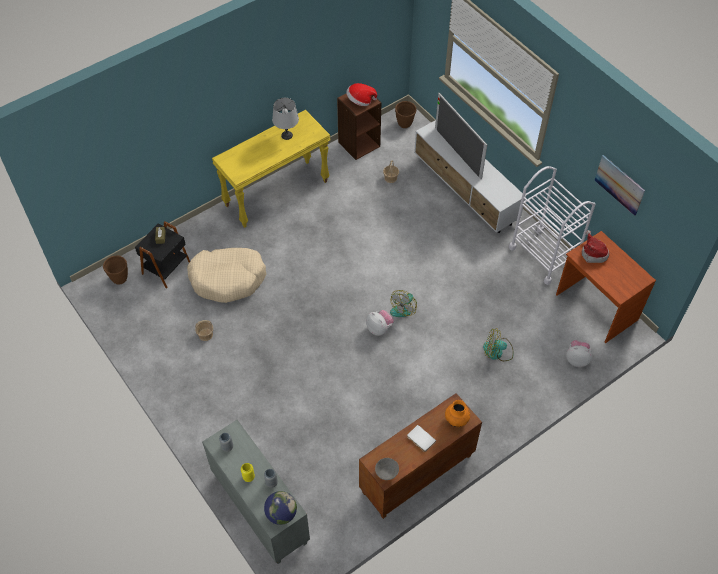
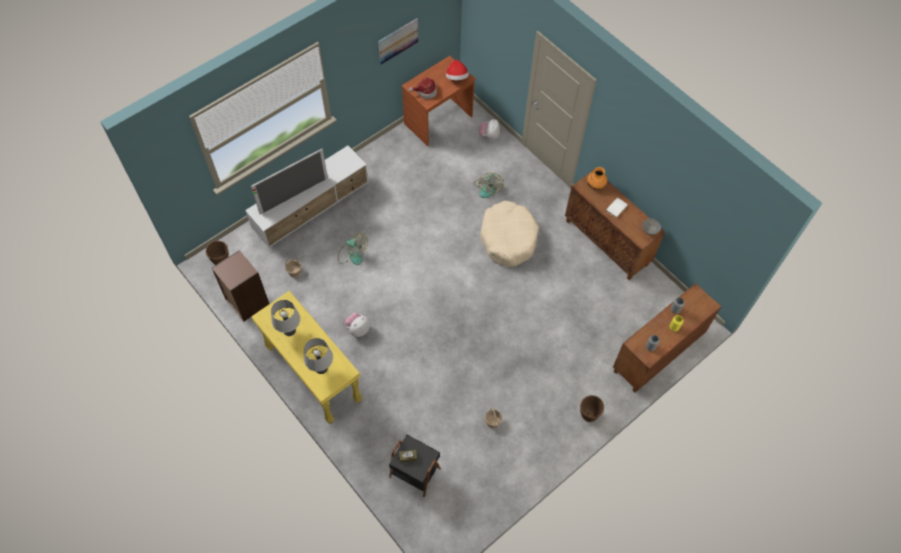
camera: 95 degrees left, 5 degrees up
(119, 279) = (431, 519): brown planter -> brown planter (588, 415)
(228, 279) = (425, 409): beige dog bed -> beige dog bed (508, 238)
(244, 157) = (321, 368): none -> grey table lamp
(259, 508) = (657, 354): grey cabinet -> brown cabinet
(281, 514) = (699, 300): globe -> none
(360, 101) = (236, 268): hat -> hat (457, 78)
(379, 328) = (472, 274): plush toy -> plush toy (358, 329)
(404, 307) = (449, 256): fan -> fan (352, 254)
(543, 255) = (386, 153): white cart -> none

